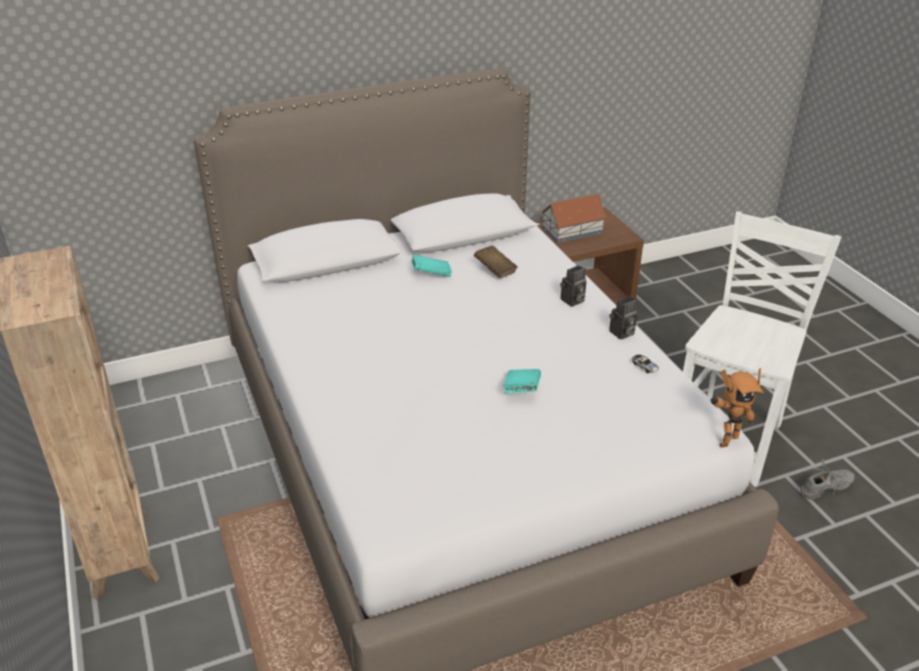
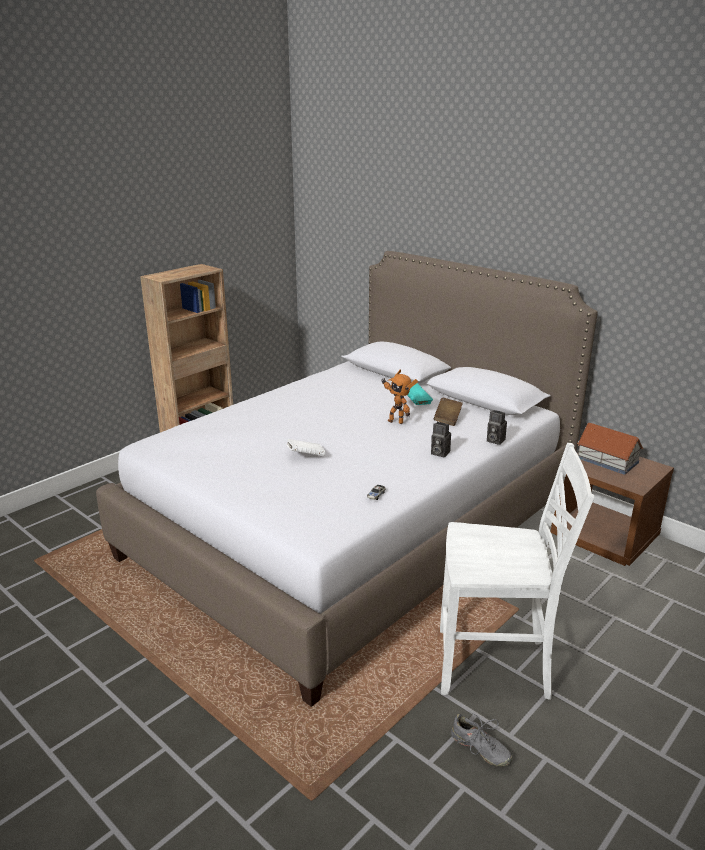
camera: 65 degrees right, 10 degrees down
(521, 390) = (305, 456): turquoise book -> white book
(621, 333) = (414, 479): camera -> camera (494, 440)
(725, 439) = (308, 545): toy robot -> toy robot (396, 421)

